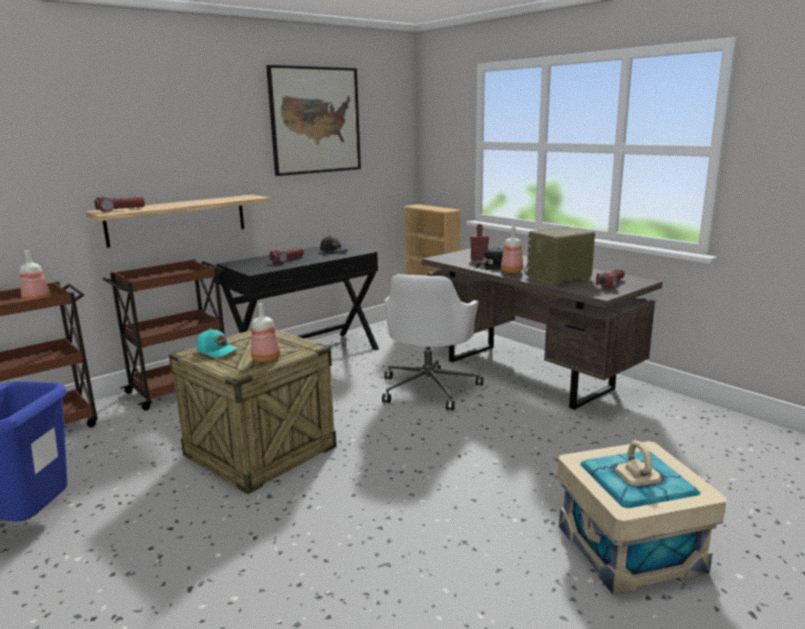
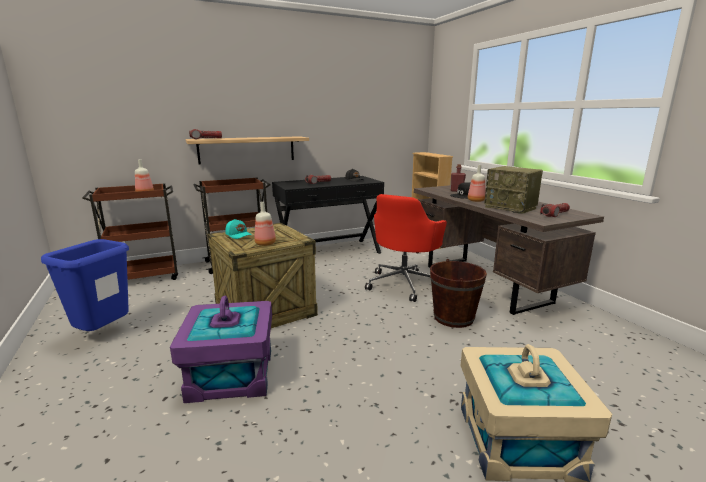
camera: 15 degrees right, 0 degrees up
(263, 542) = (231, 374): none -> purple storage box
(315, 120) = (350, 87): picture -> none
(429, 388) = (404, 284): white office chair -> red office chair
(508, 423) = (453, 317): none -> brown bucket
(558, 279) = (511, 208): radio -> radio turned 120 degrees counterclockwise

